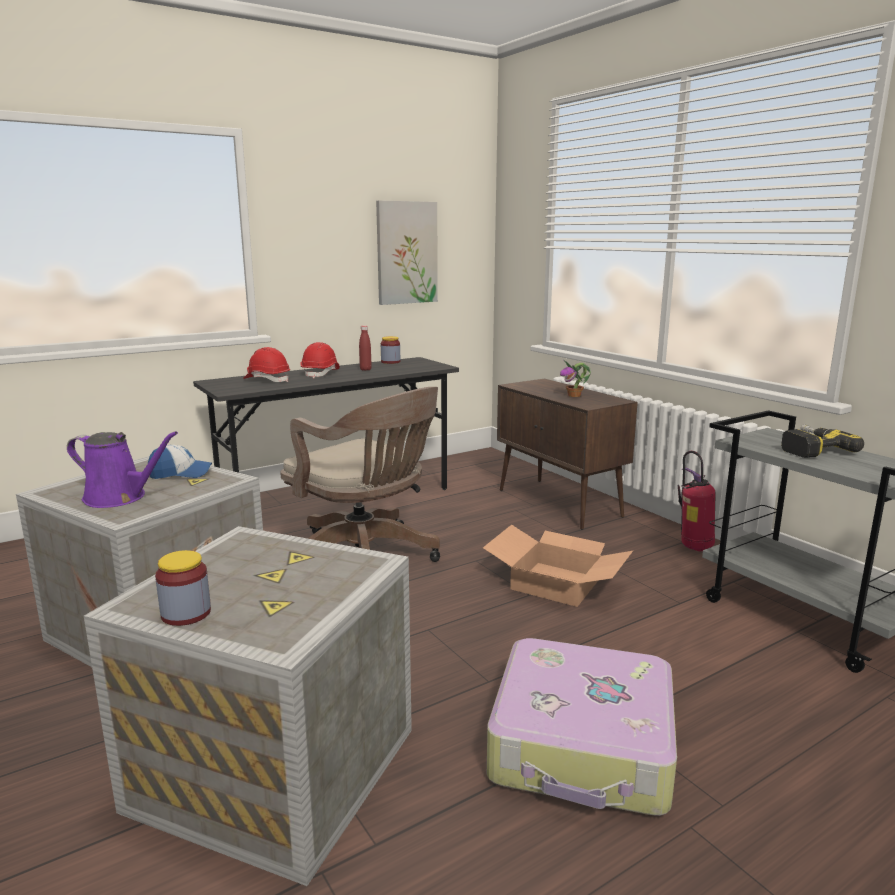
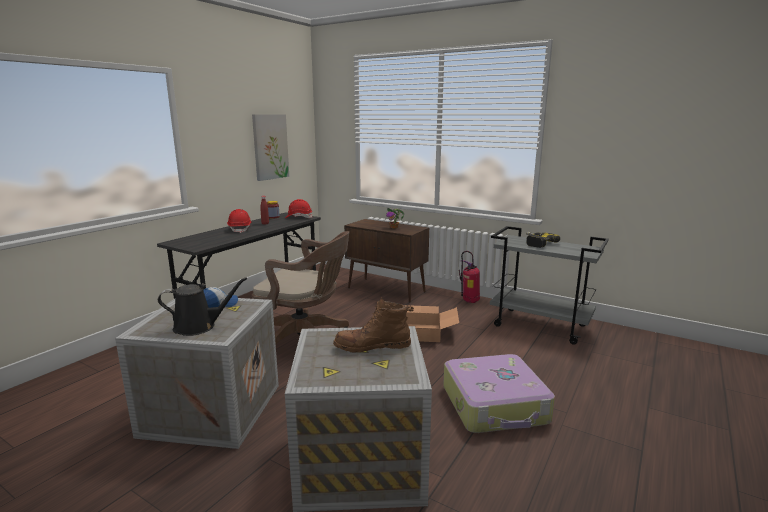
camera: 25 degrees left, 0 degrees up
(119, 498) = (199, 327): purple watering can -> black watering can
(186, 613) = (342, 378): jar -> none
(267, 380) = (210, 237): red hard hat -> red hard hat (298, 217)
(297, 575) = (372, 346): none -> brown boot

